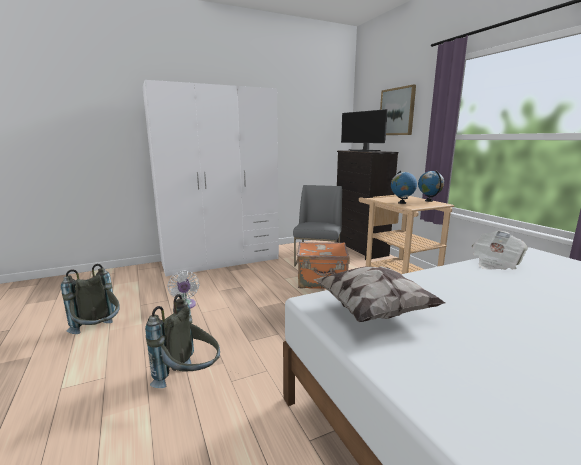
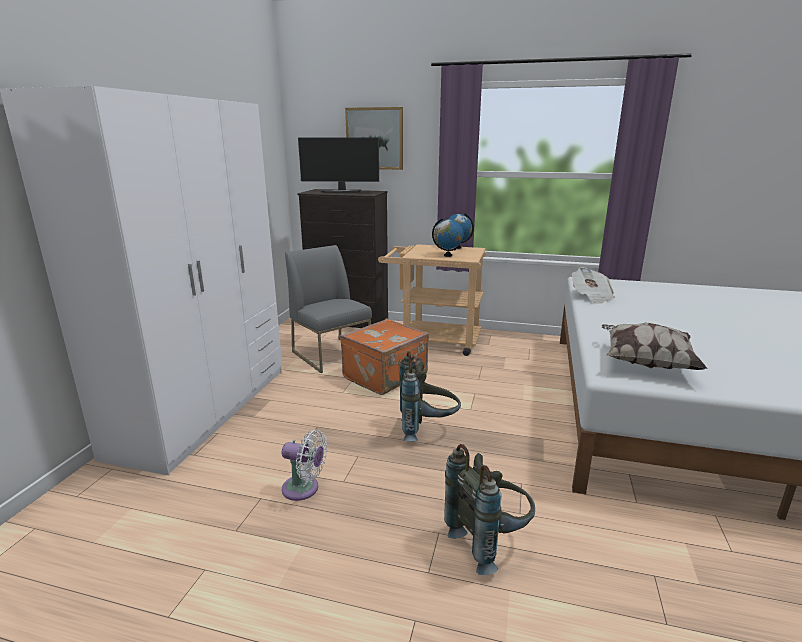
camera: 50 degrees left, 5 degrees up
(98, 333) = (272, 602): grey backpack -> grey backpack (427, 430)

